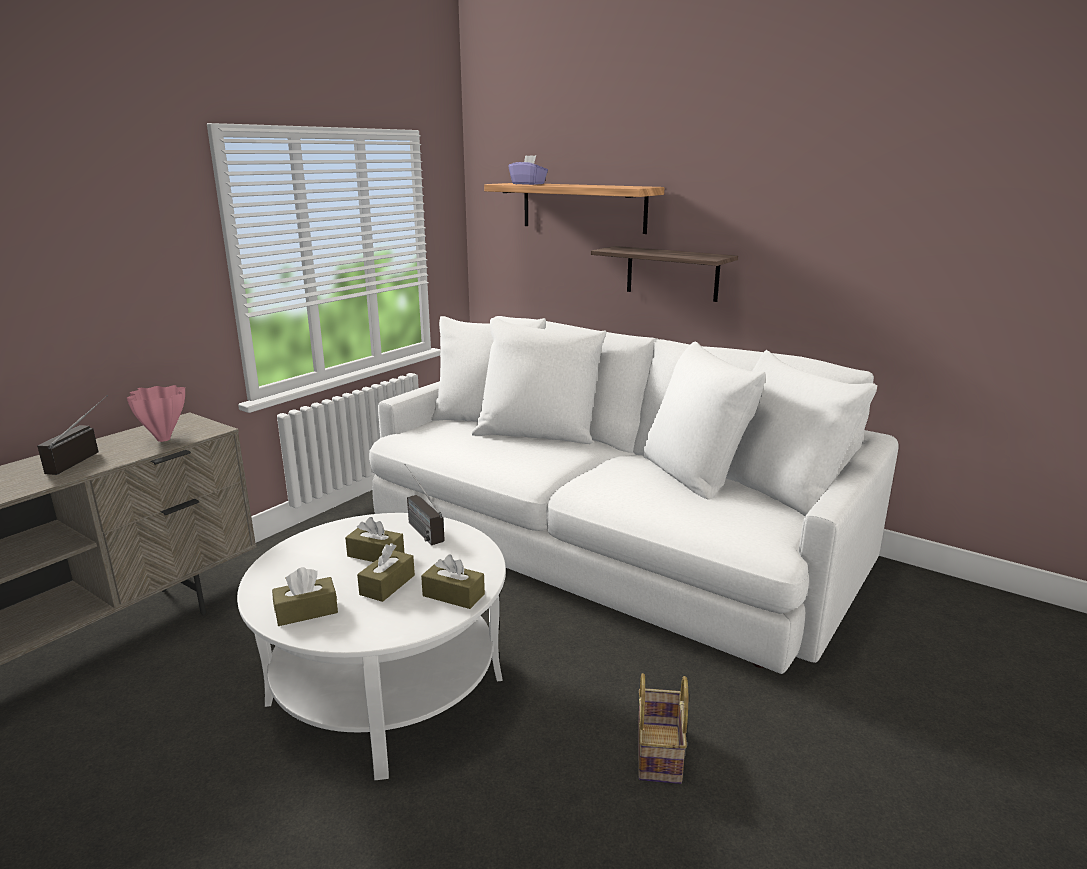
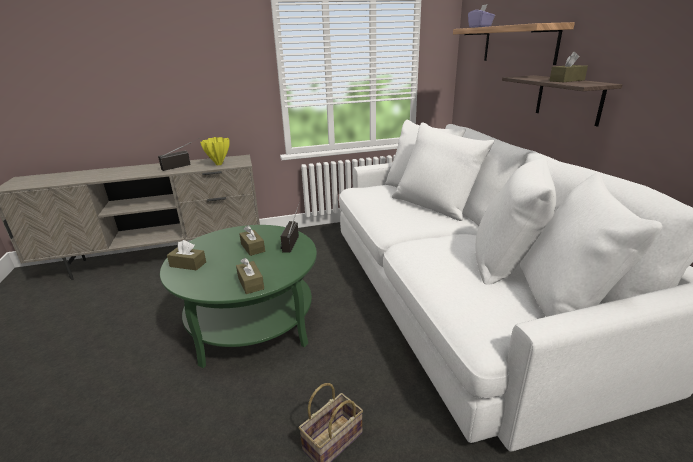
camera: 40 degrees right, 5 degrees up
(164, 439) = (219, 164): pink vase -> yellow vase
(387, 585) = (234, 265): brown tissue box -> brown tissue box (566, 80)
(387, 689) = (252, 324): white coffee table -> green coffee table

